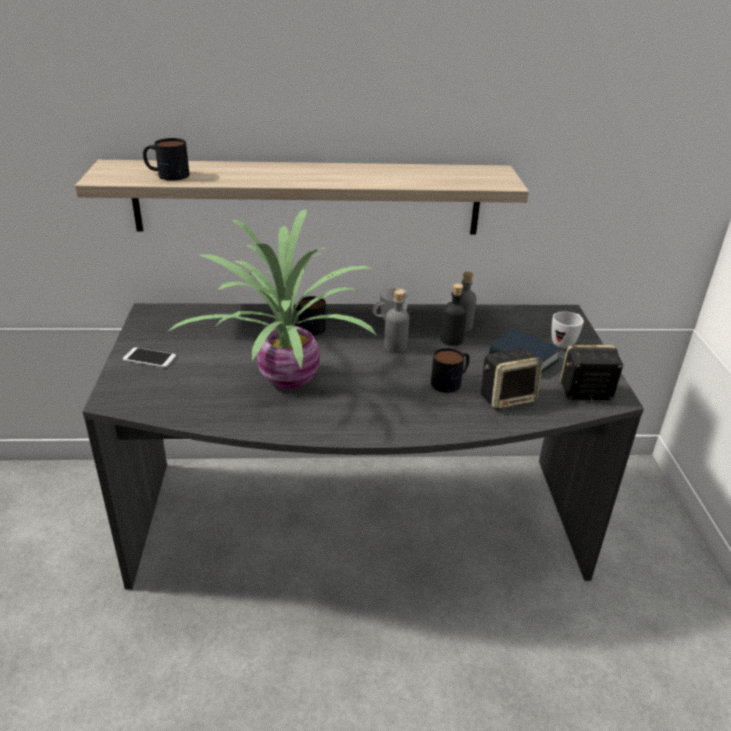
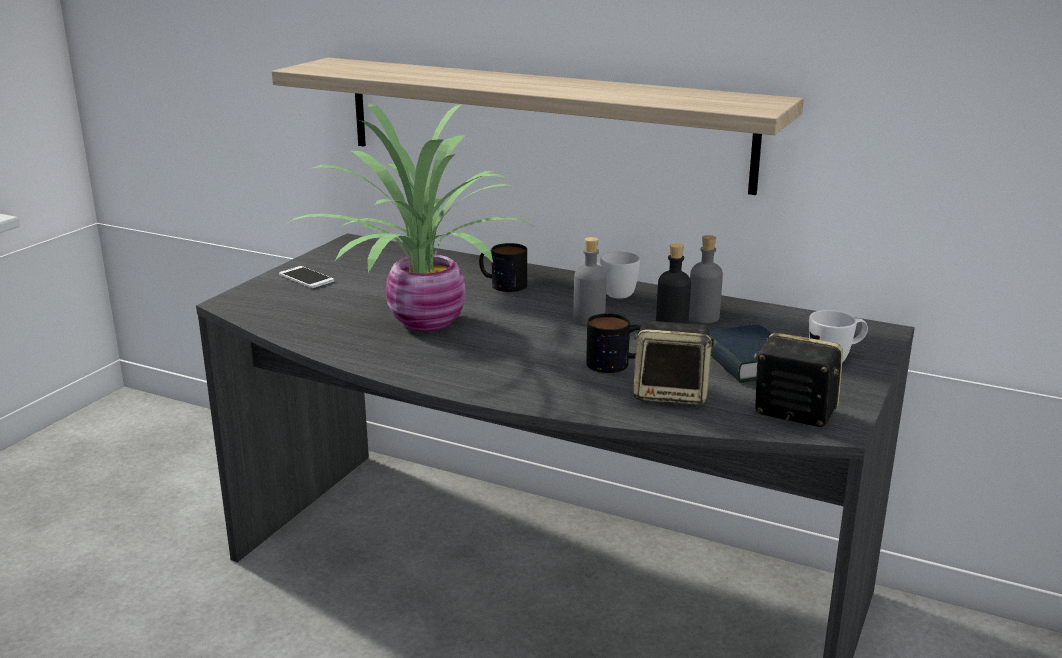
camera: 30 degrees right, 10 degrees down
(167, 175) = (370, 71): mug -> none

